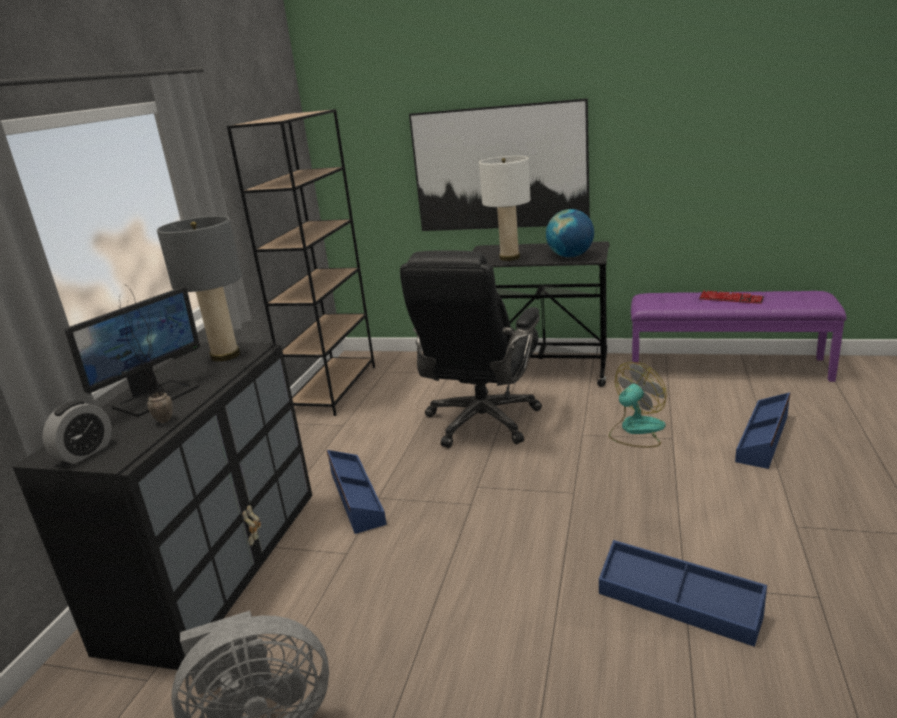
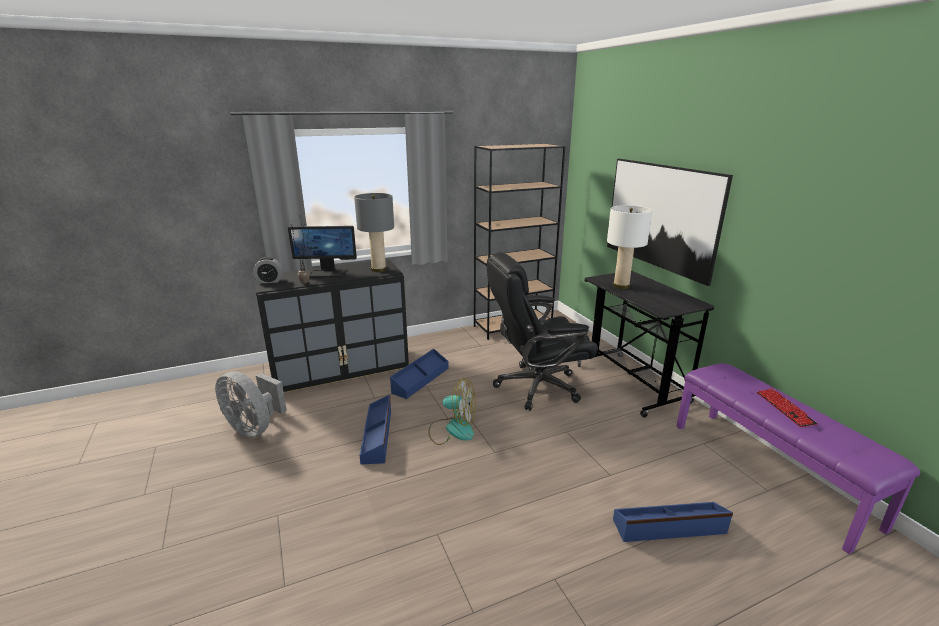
camera: 50 degrees right, 0 degrees up
(570, 256) = (655, 303): globe -> none
(636, 430) = (600, 453): fan -> fan (452, 429)
(679, 603) = (416, 537): blue storage box -> blue storage box (378, 436)

